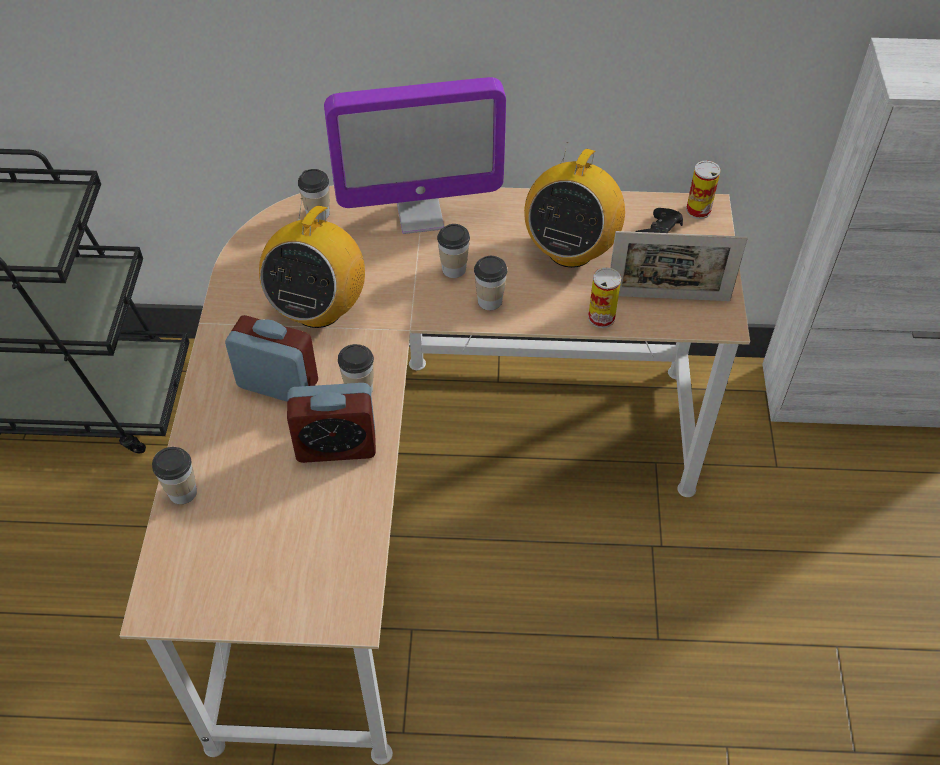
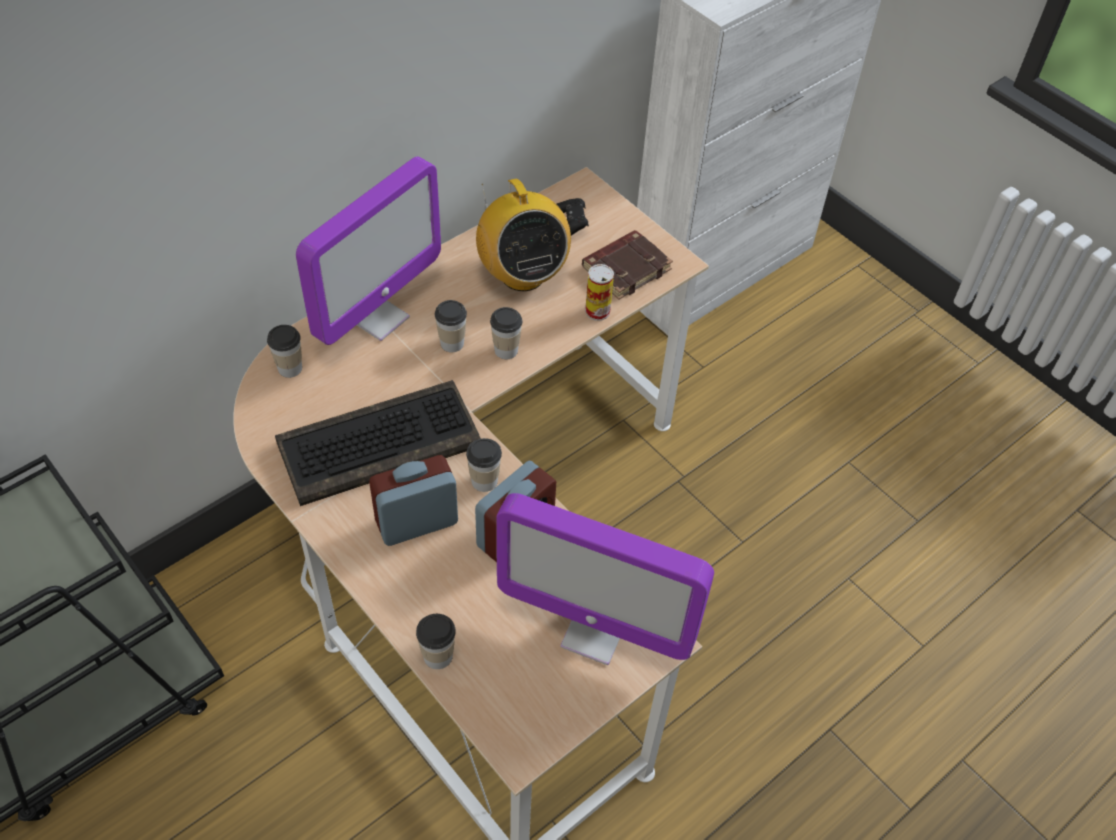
camera: 45 degrees left, 0 degrees up
(308, 566) = (594, 632): none -> monitor
(318, 309) = (380, 443): radio -> keyboard
(668, 297) = (626, 268): picture frame -> brown book
(698, 210) = (579, 190): can -> none

